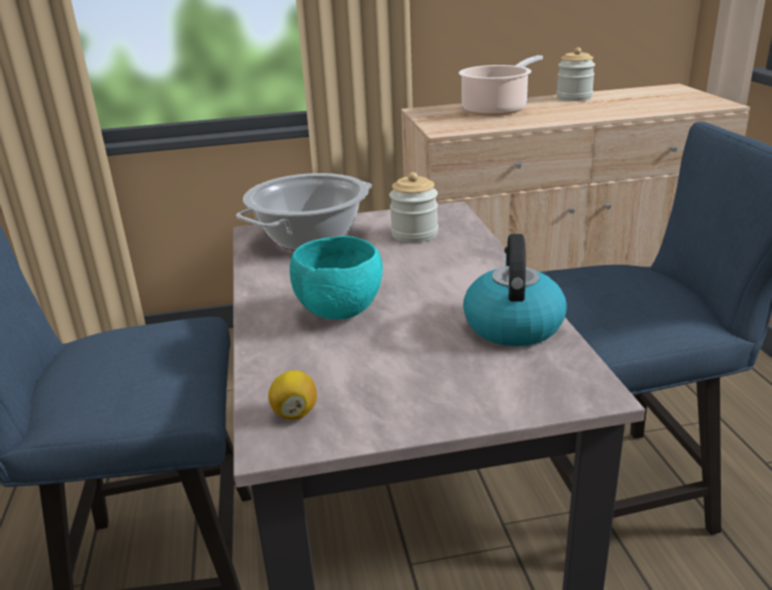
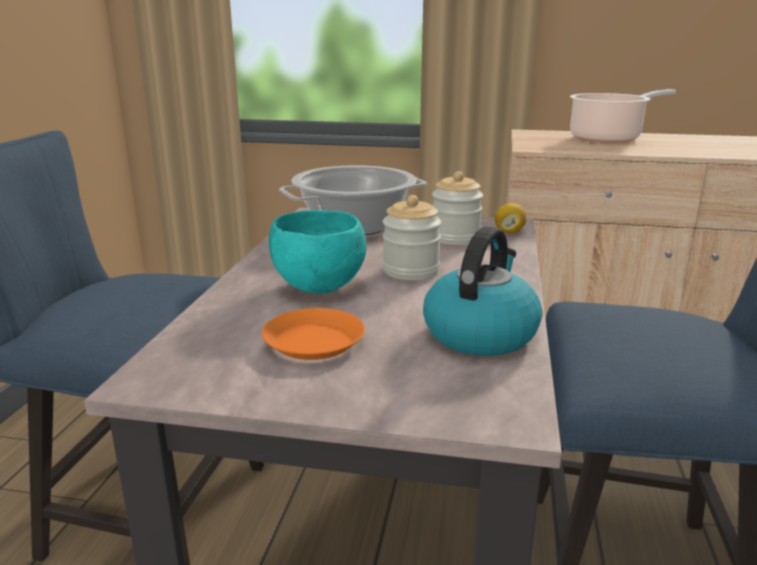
camera: 20 degrees right, 5 degrees down
(295, 413) = (190, 361): lemon -> lemon (509, 232)
(385, 366) = (314, 341): none -> orange plate
(574, 97) = (705, 138): jar -> jar (411, 271)

